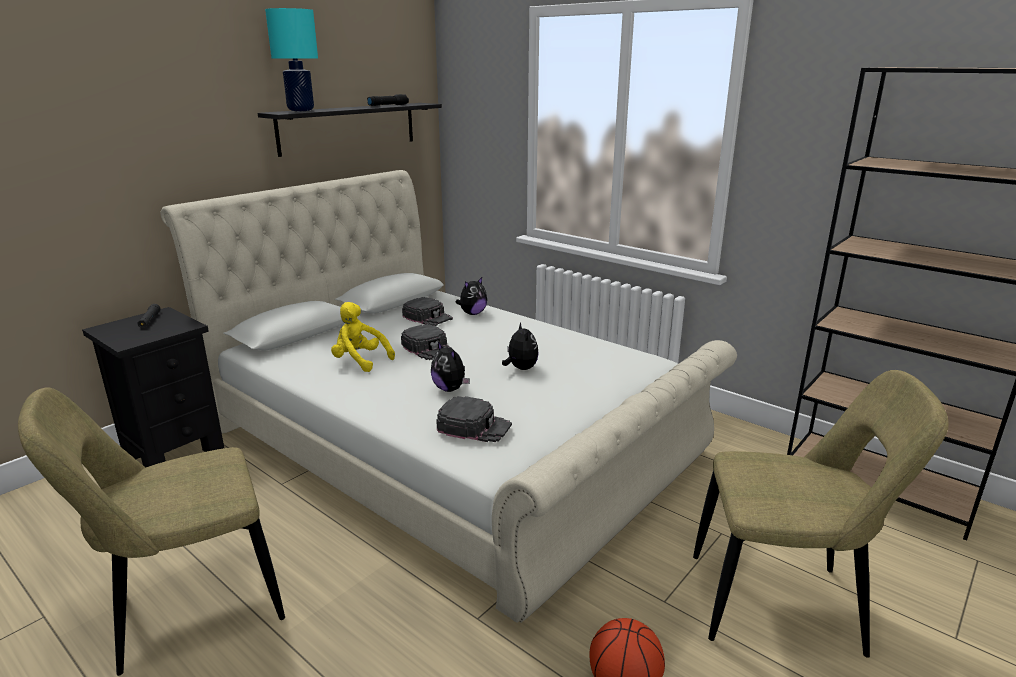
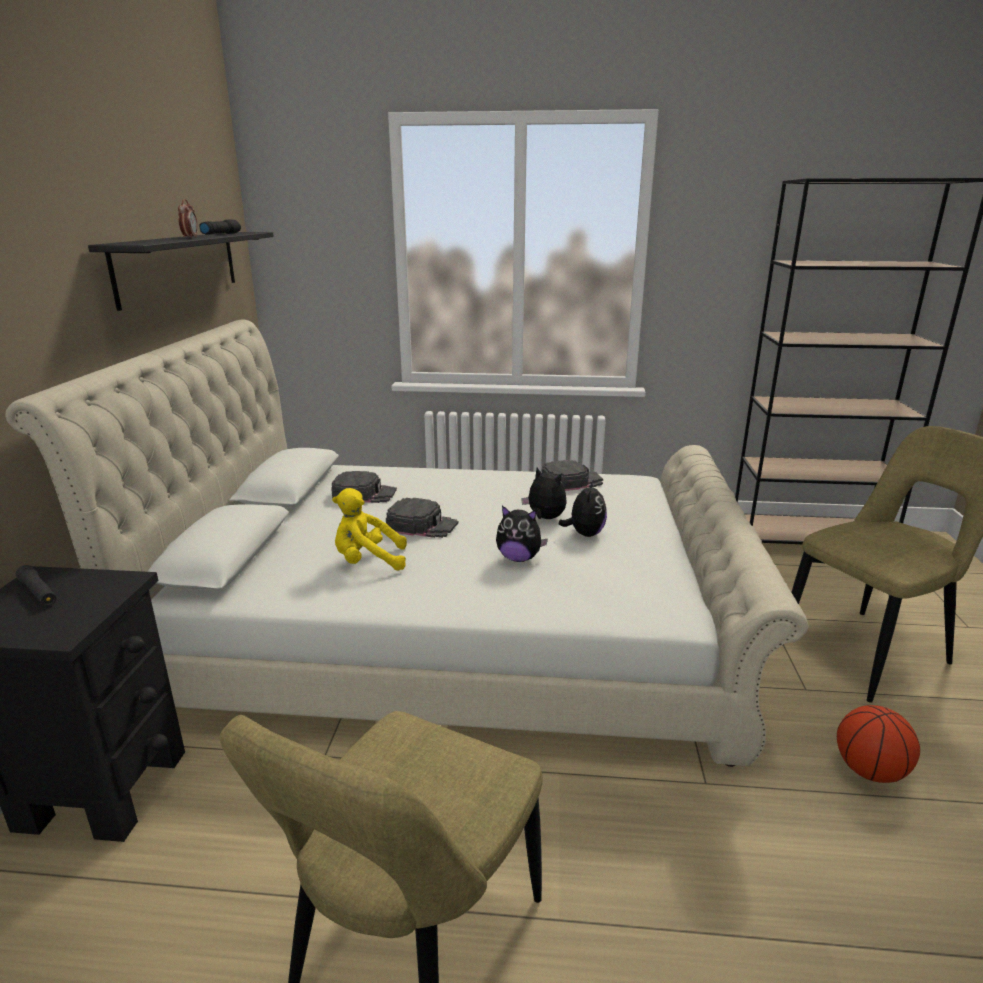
camera: 35 degrees left, 0 degrees up
(300, 111) = (146, 241): turquoise table lamp -> none
(346, 108) = (190, 237): none -> alarm clock
(472, 313) = (405, 478): plush toy -> plush toy (584, 534)
(474, 426) = (606, 585): black cap -> black cap (571, 481)

